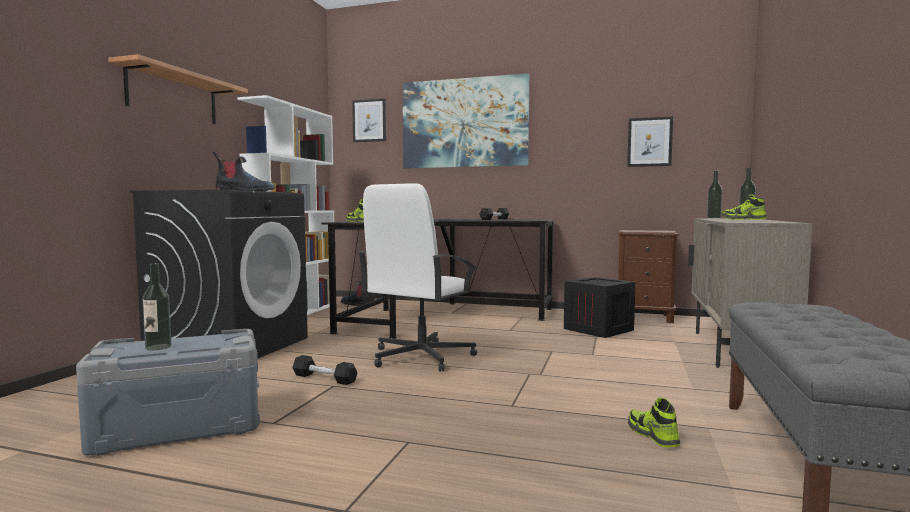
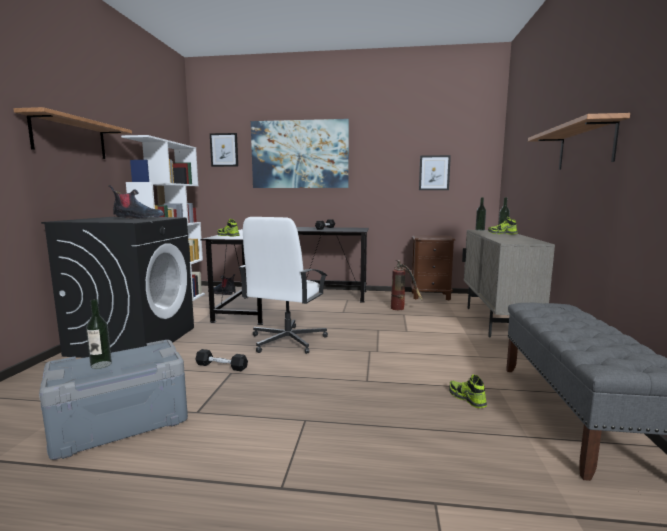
camera: 10 degrees left, 5 degrees up
(597, 330) = (403, 309): crate -> fire extinguisher
(849, 72) = (585, 146): none -> shelf

